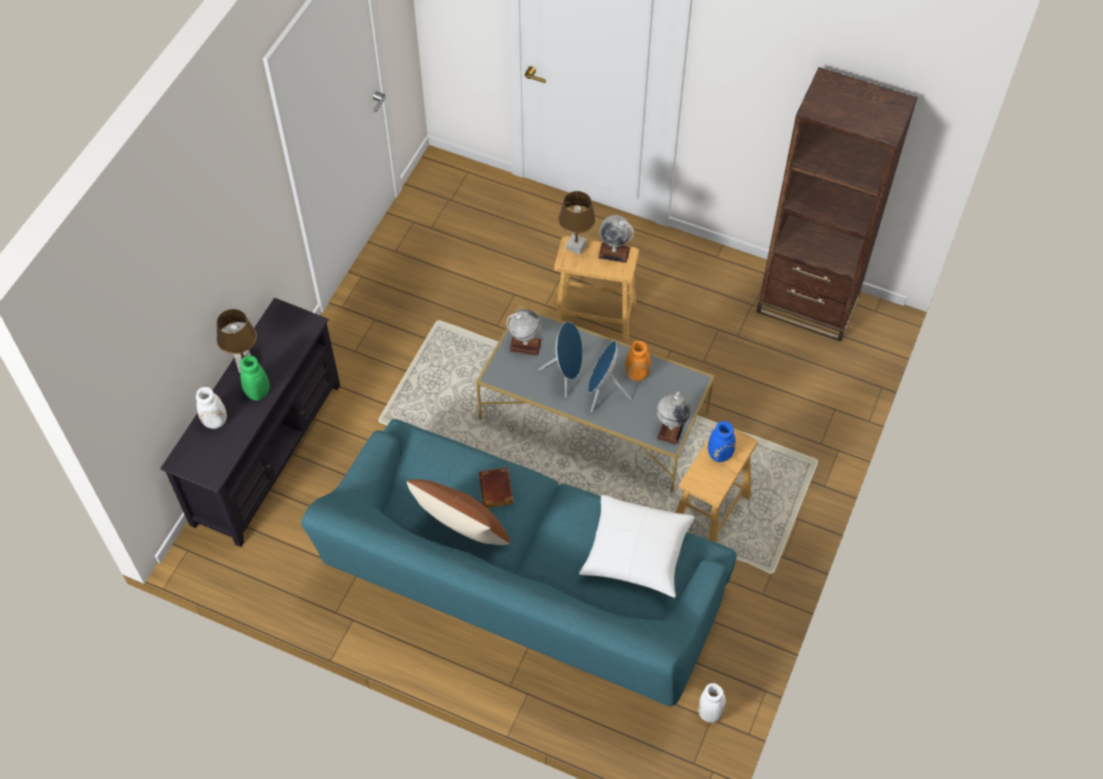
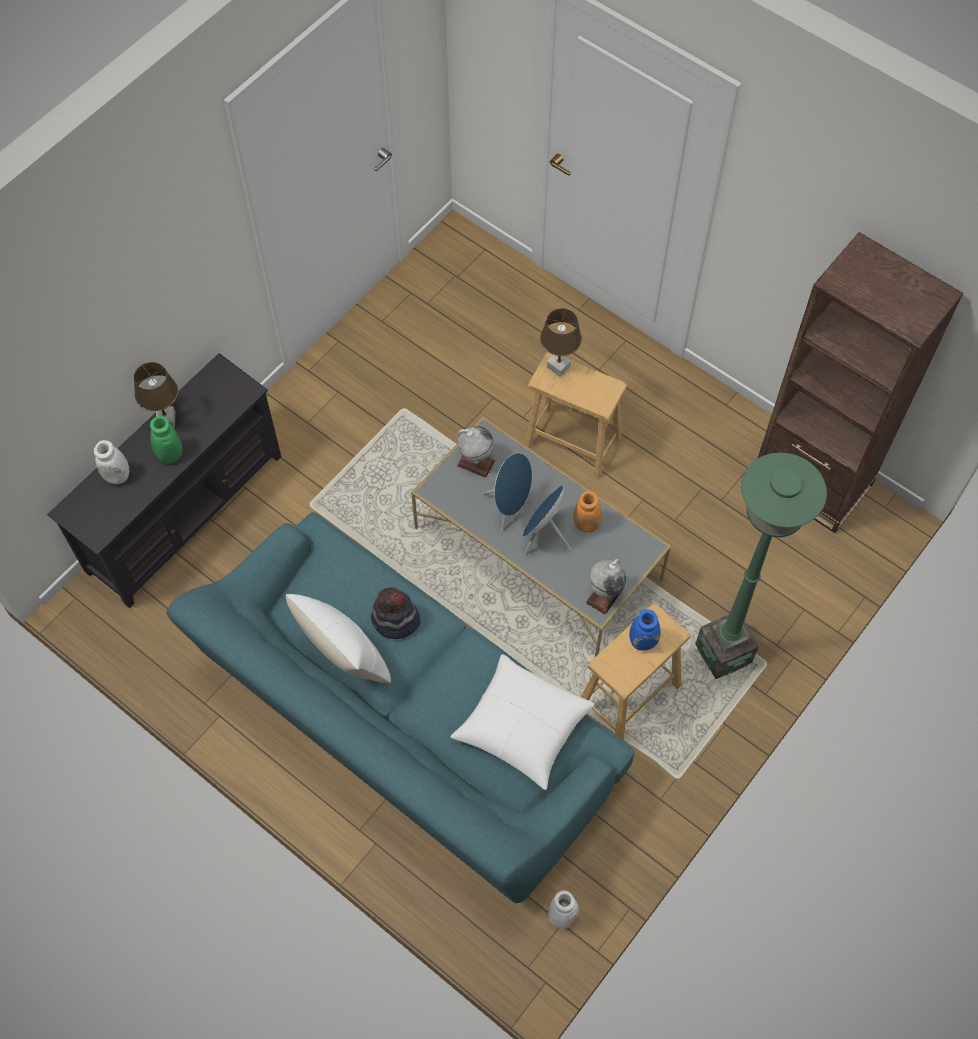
camera: 15 degrees right, 5 degrees up
(462, 532) = (344, 657): brown pillow -> white pillow
(498, 491) = (395, 620): brown book -> hat
(614, 252) = (598, 382): globe -> none
(779, 461) = (724, 653): none -> green floor lamp

